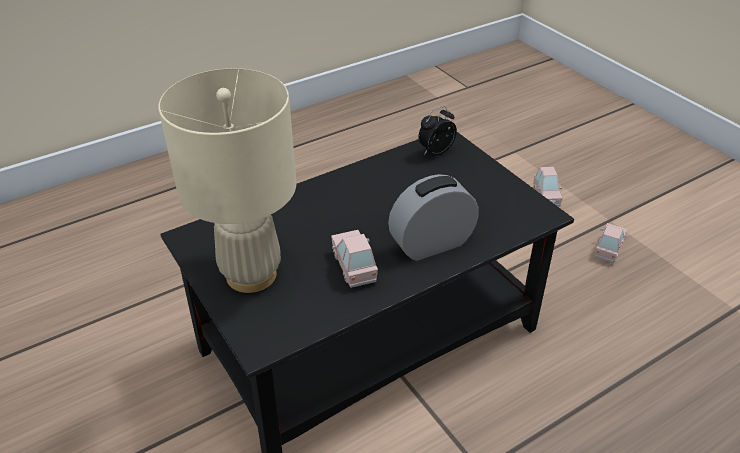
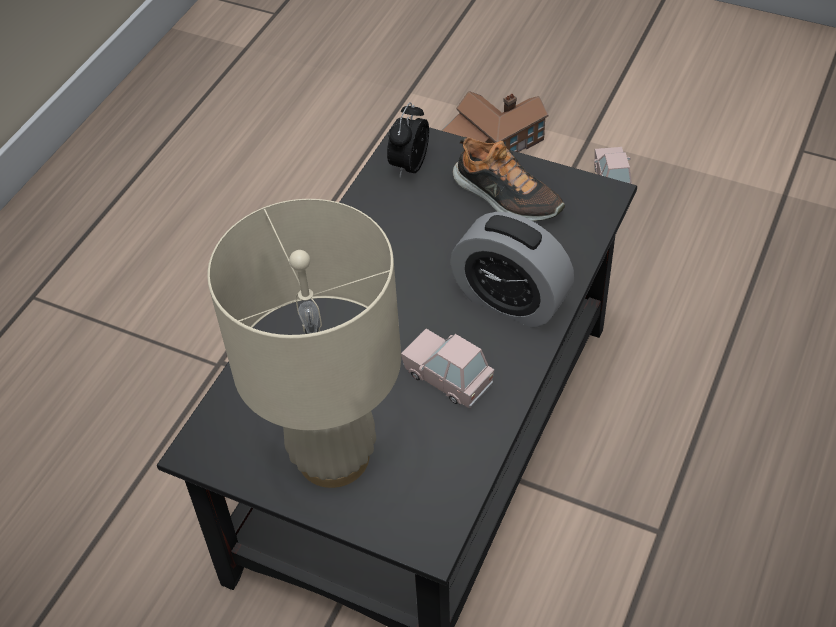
camera: 30 degrees left, 10 degrees up
(431, 244) = (510, 300): alarm clock -> alarm clock turned 90 degrees counterclockwise
(479, 190) = (505, 197): none -> shoe
(546, 196) = (493, 142): pink toy car -> toy house

